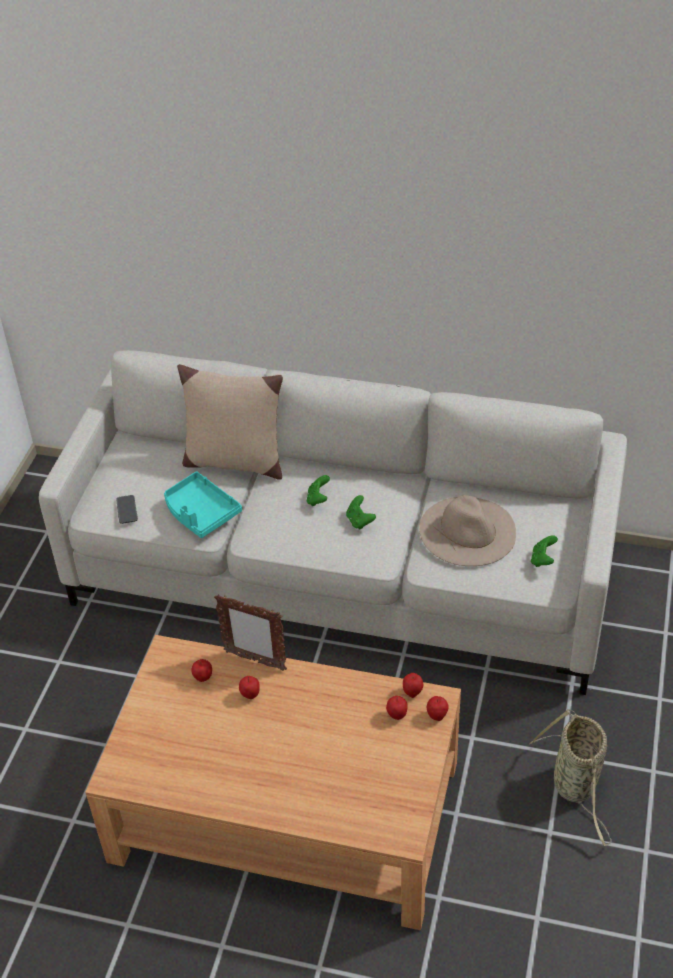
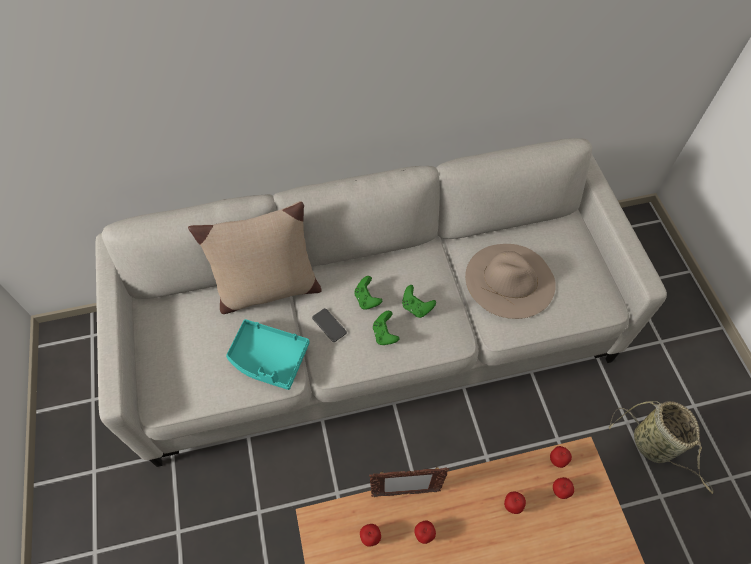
camera: 30 degrees left, 15 degrees up
(127, 510) = (194, 385): phone -> phone (329, 325)
(437, 716) = (591, 474): apple -> apple (512, 505)
(542, 560) = (584, 284): green game controller -> green game controller (384, 334)

